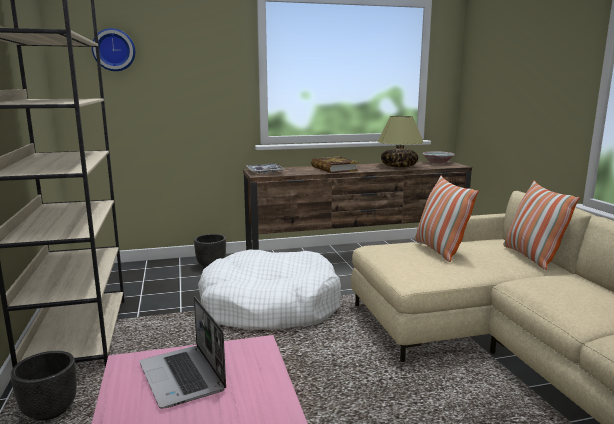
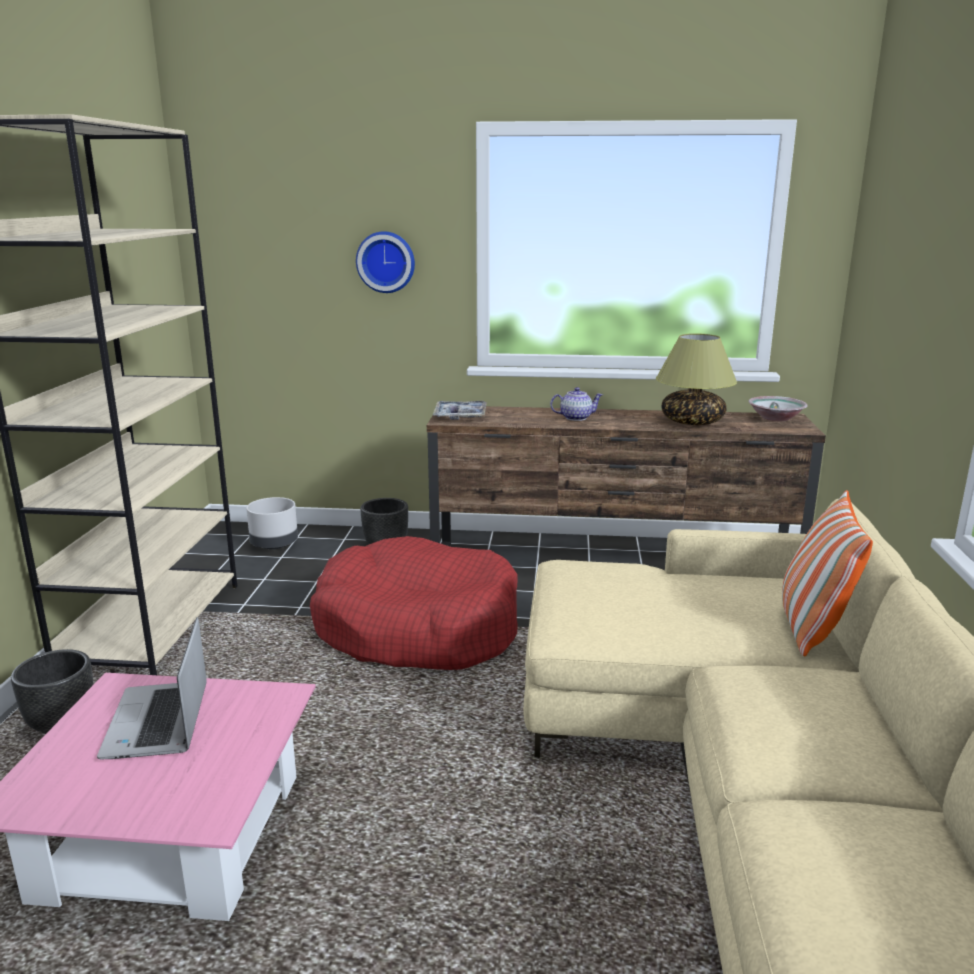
camera: 20 degrees right, 5 degrees up
(114, 50) = (264, 218): wall clock -> wall clock (386, 262)
(132, 274) = (274, 545): none -> grey planter
(270, 306) = (417, 628): white dog bed -> red dog bed
(333, 169) = (575, 418): book -> teapot
(439, 250) = (659, 588): pillow -> none

